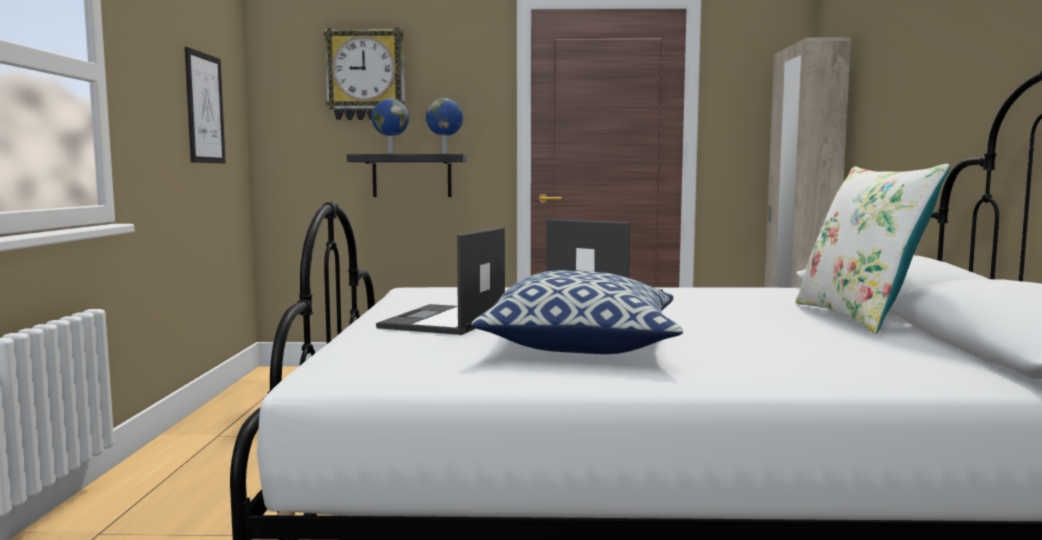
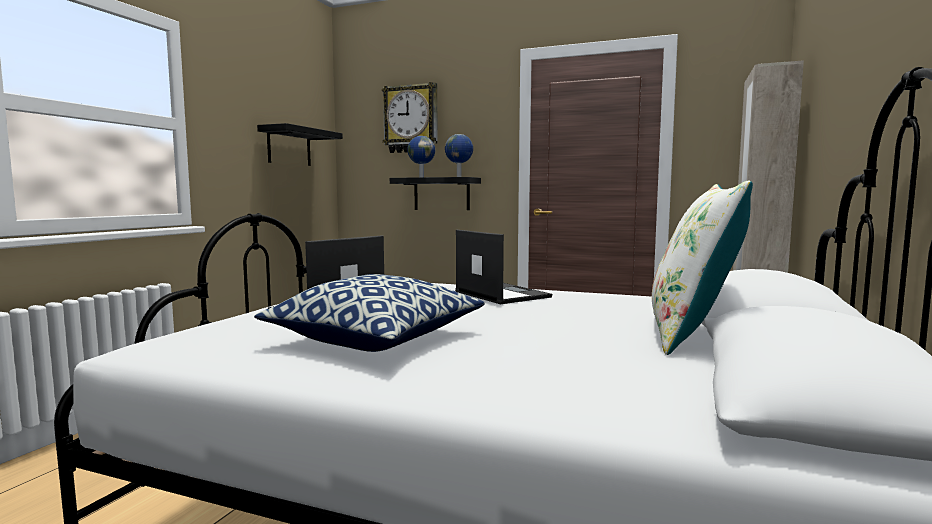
camera: 20 degrees right, 0 degrees up
(204, 108) = (289, 147): picture -> black shelf

